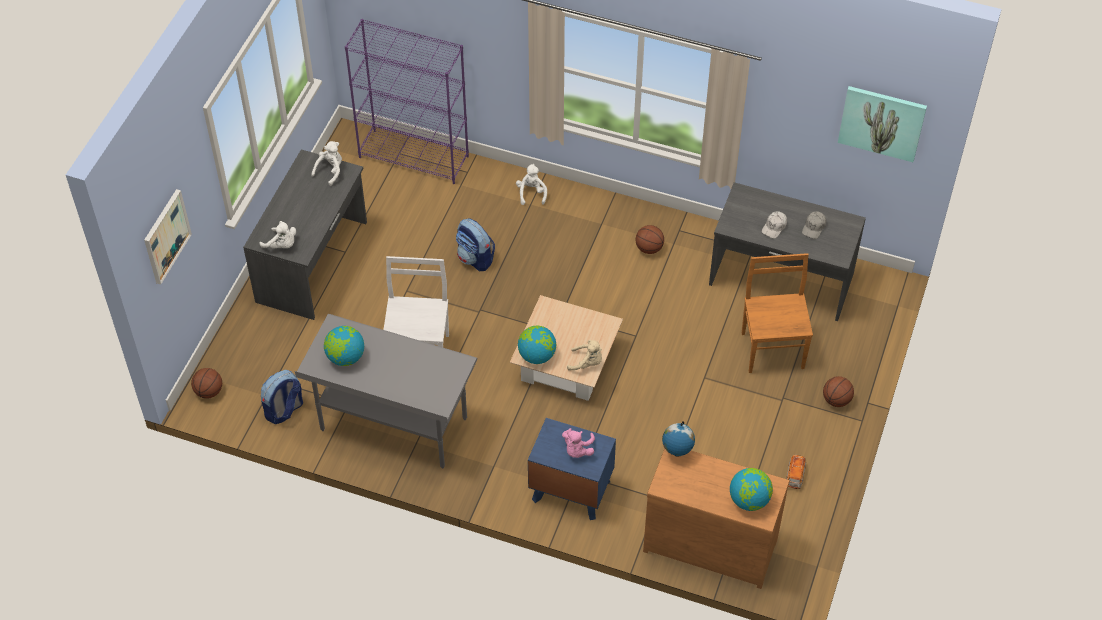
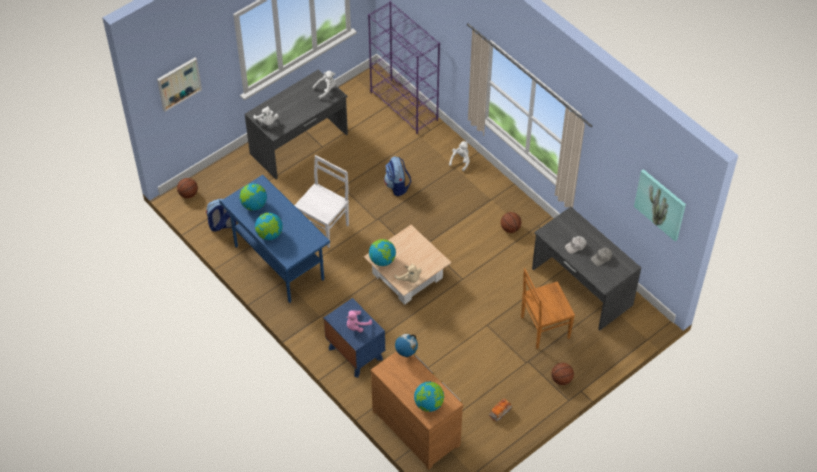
camera: 30 degrees right, 0 degrees up
(393, 385) = (269, 234): none -> globe
(393, 425) = (279, 264): grey desk -> blue desk
(772, 349) = (543, 328): brown chair -> brown chair turned 135 degrees counterclockwise

